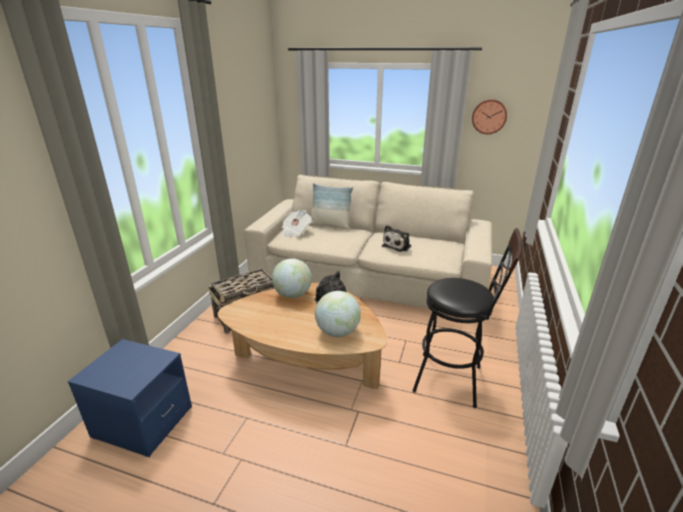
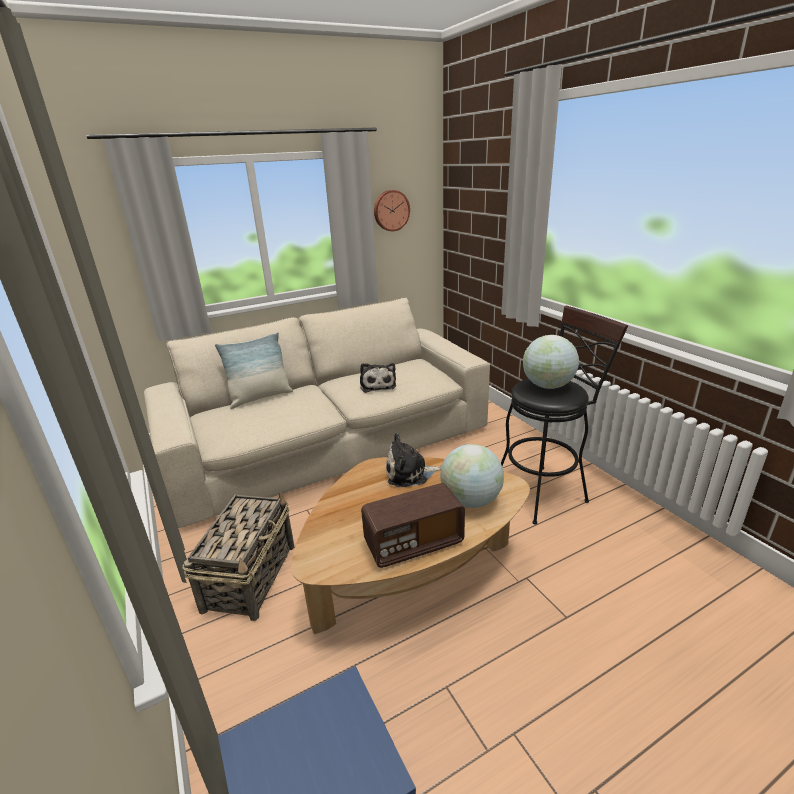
camera: 45 degrees left, 0 degrees up
(277, 331) = (413, 544): none -> radio
(293, 295) = (354, 495): globe -> globe (547, 386)
(295, 232) = (229, 424): newspaper -> none

